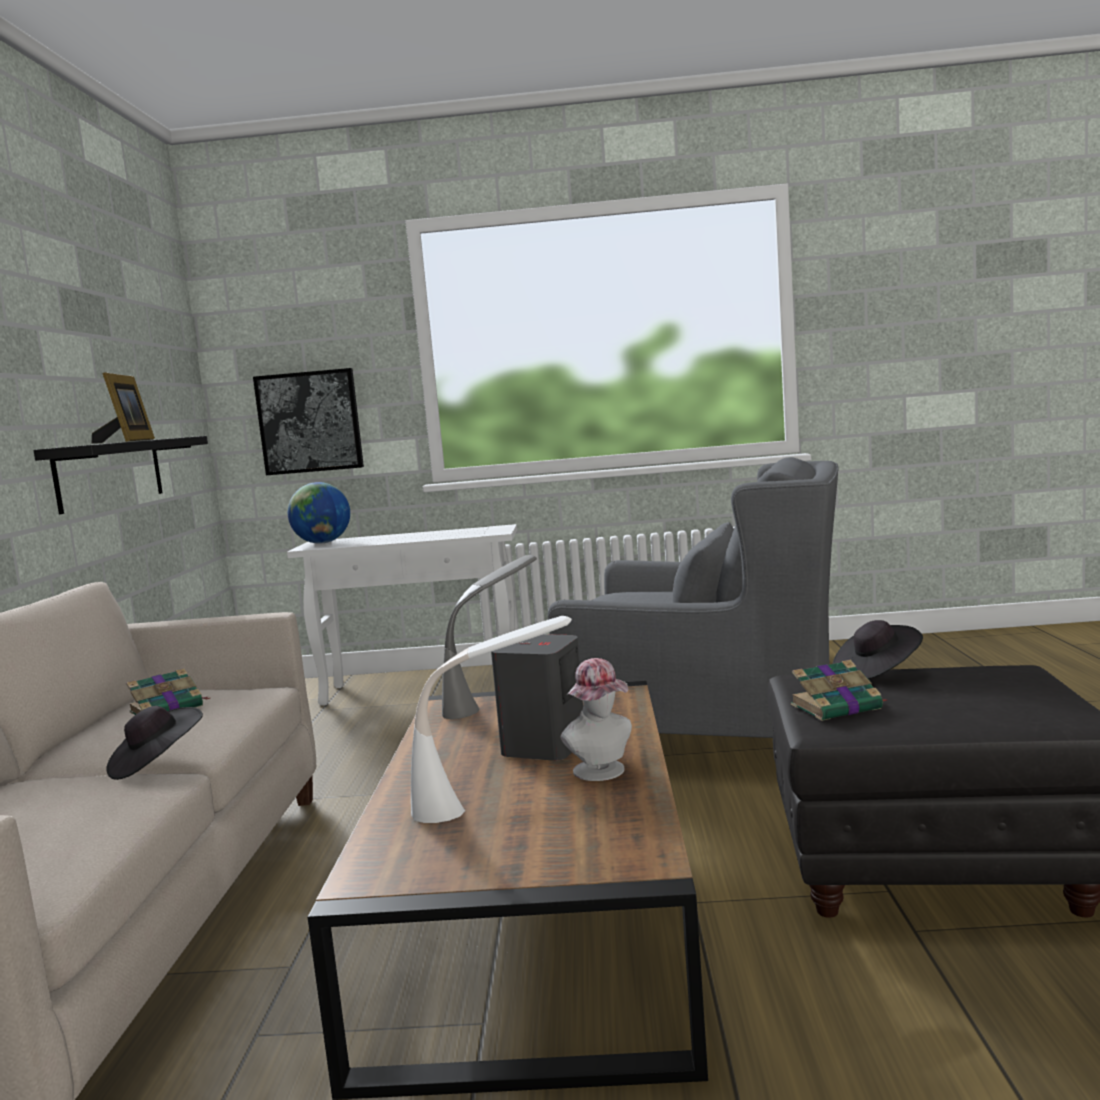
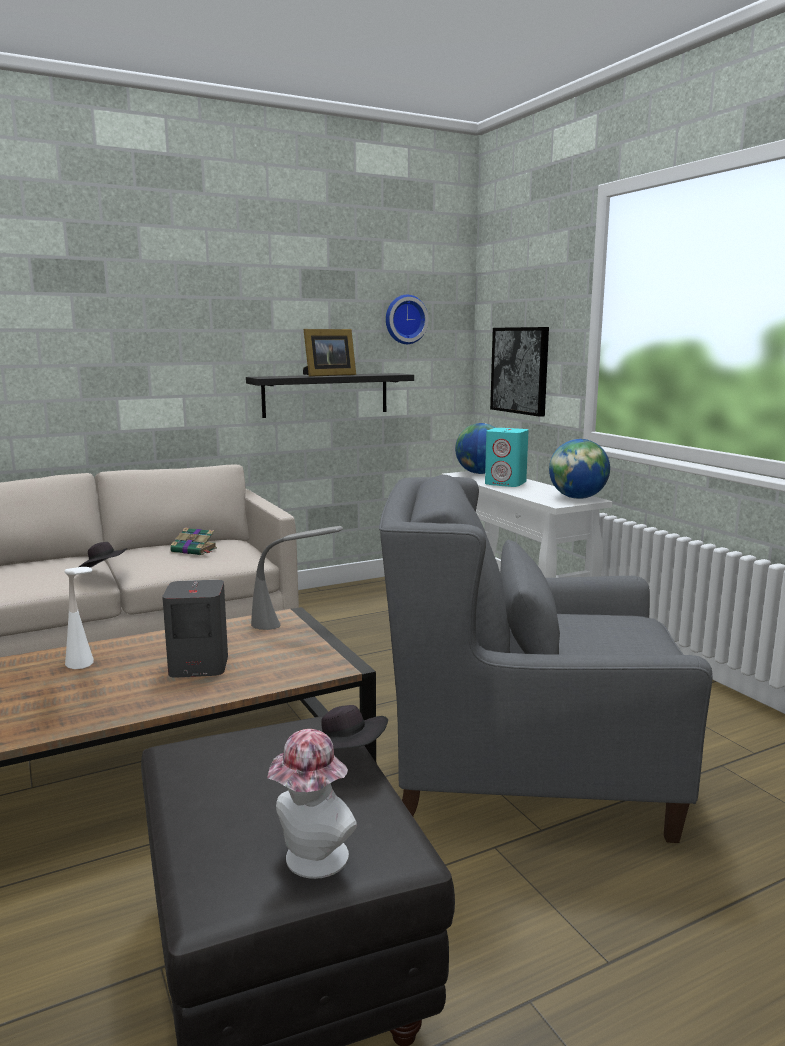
camera: 60 degrees right, 5 degrees up
(156, 367) = (405, 319): none -> wall clock
(386, 539) = (506, 483): none -> turquoise speaker
(489, 528) = (577, 498): none -> globe
(603, 772) = (149, 696): hat -> hat (311, 862)
(709, 735) = (526, 770): grey armchair -> grey armchair turned 105 degrees clockwise
(838, 707) = (226, 751): book -> none

